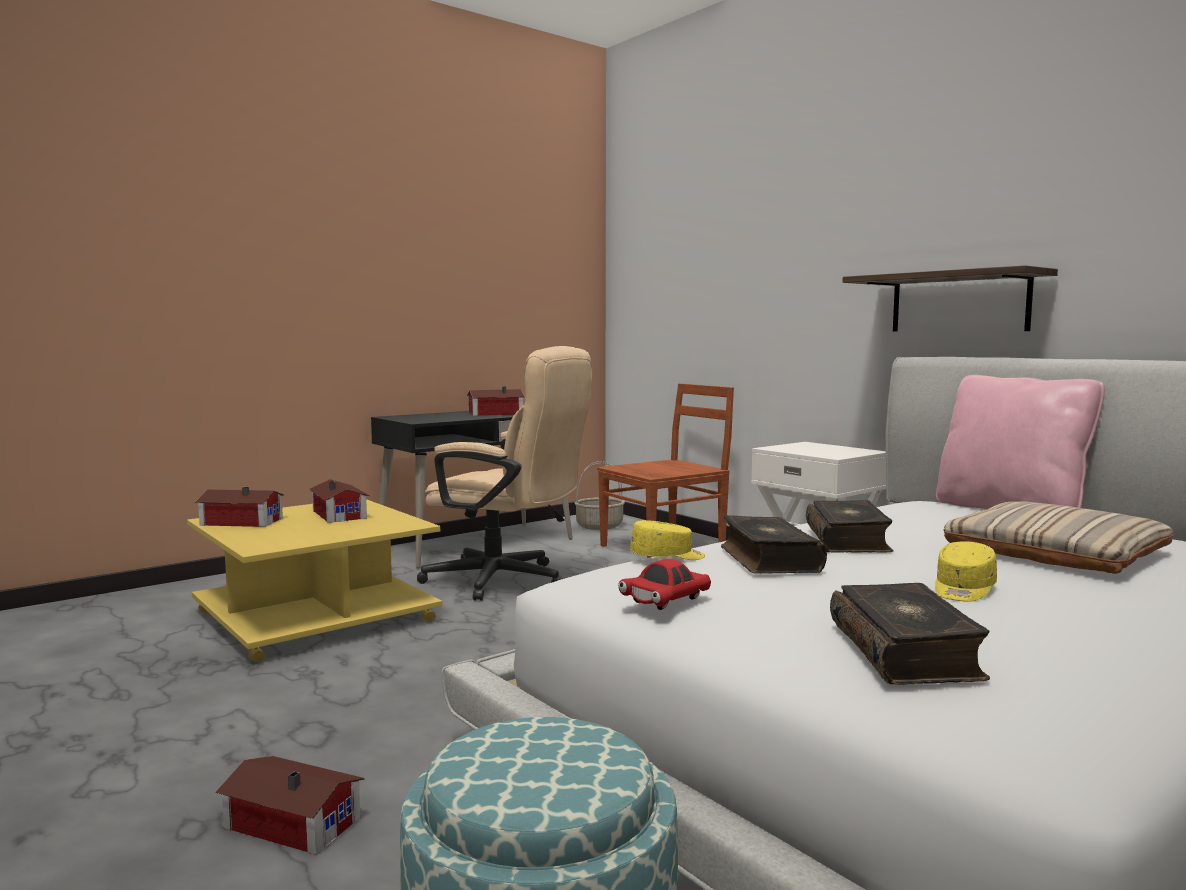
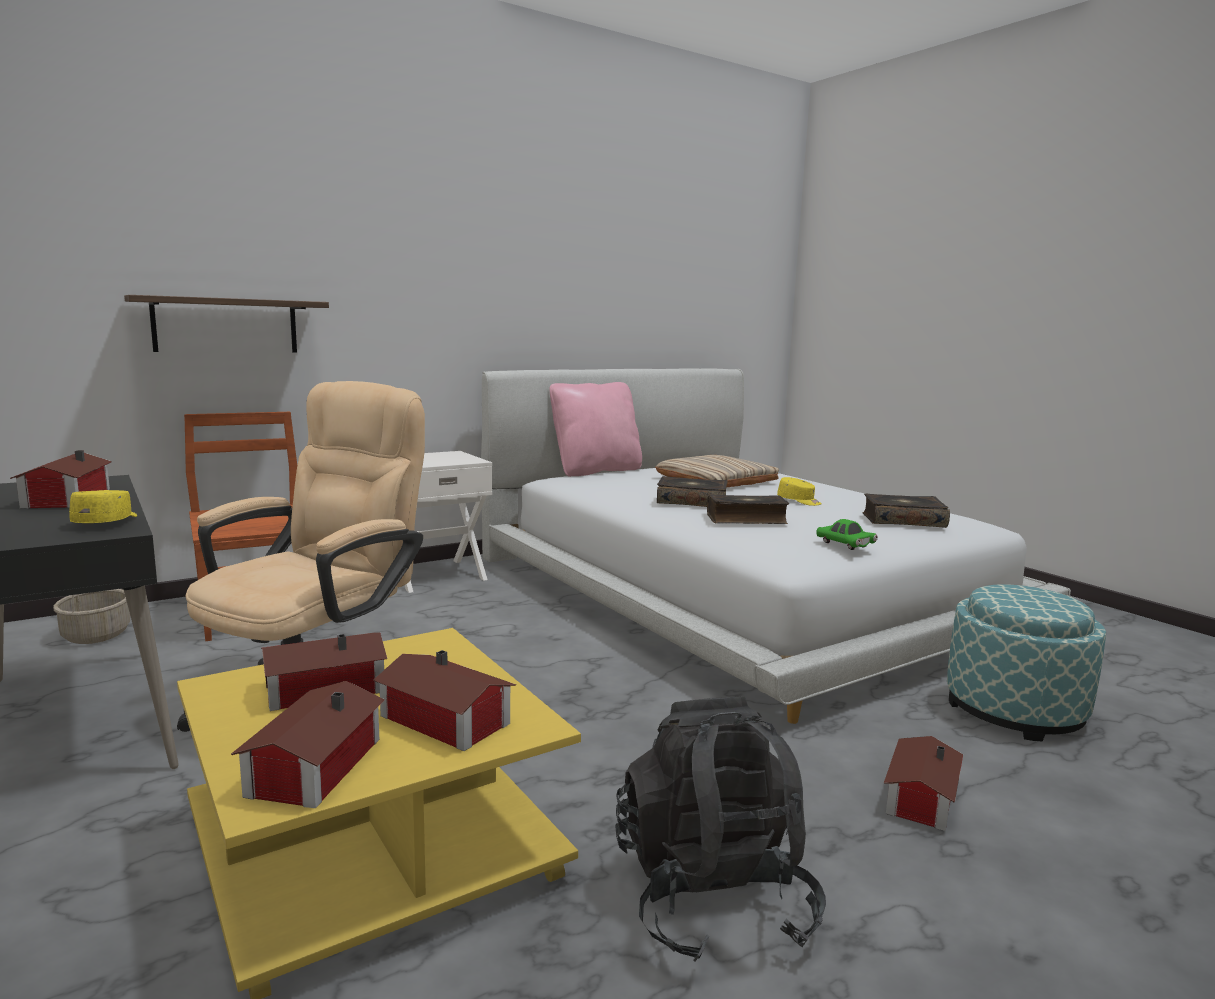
camera: 85 degrees left, 5 degrees up
(201, 708) = (712, 898): none -> black backpack
(278, 534) = (445, 722): none -> toy house
(665, 601) = (845, 545): red toy car -> green toy car
(667, 557) = (738, 537): yellow cap -> yellow cap (107, 521)
(959, 303) = (499, 327): shelf -> shelf (226, 325)

